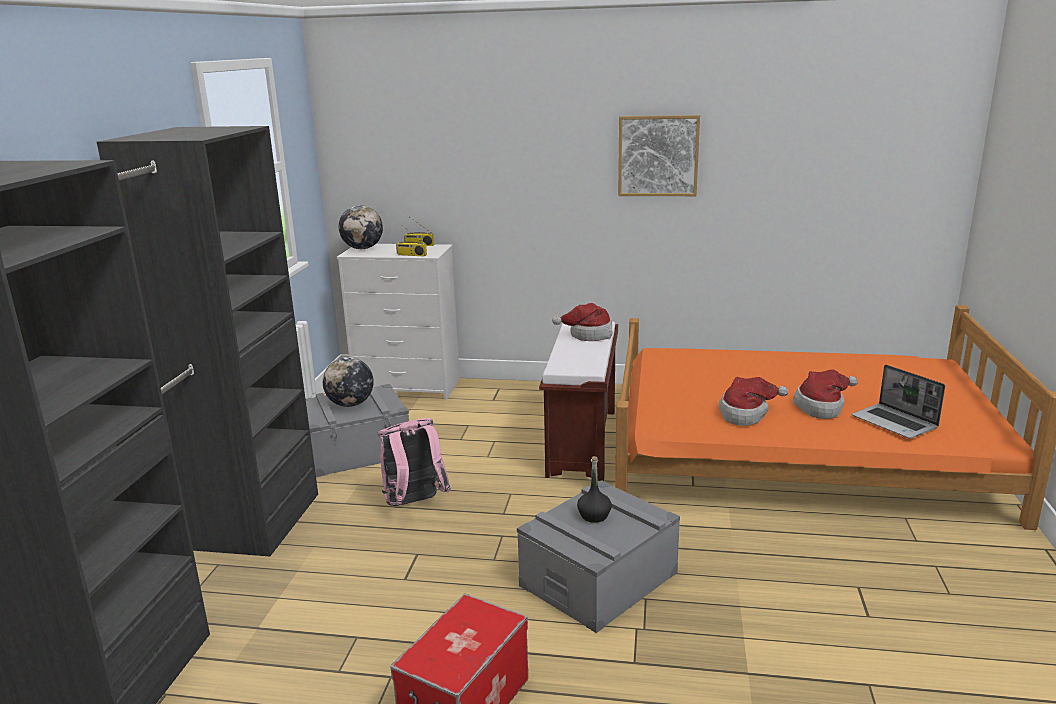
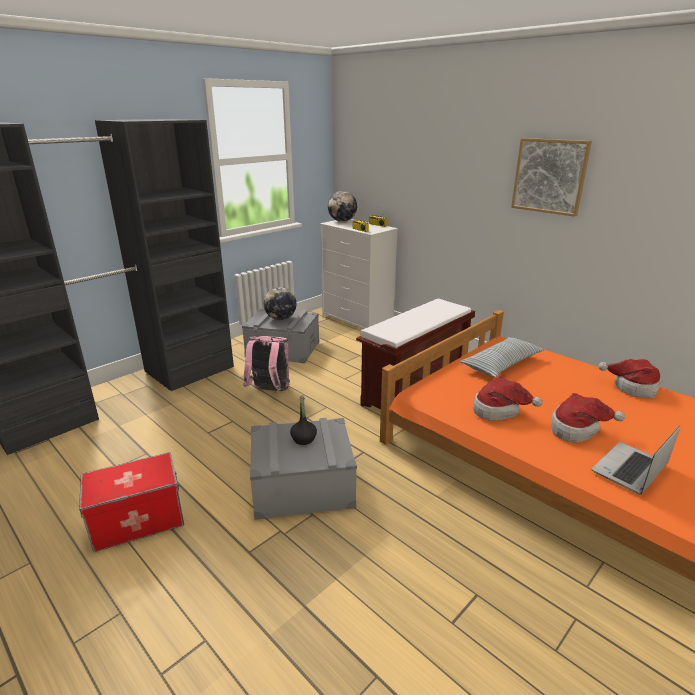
camera: 35 degrees right, 5 degrees up
(588, 334) = (435, 312): hat -> hat (632, 387)
(688, 374) = (501, 364): none -> pillow
(895, 423) = (630, 470): laptop -> laptop turned 45 degrees clockwise

